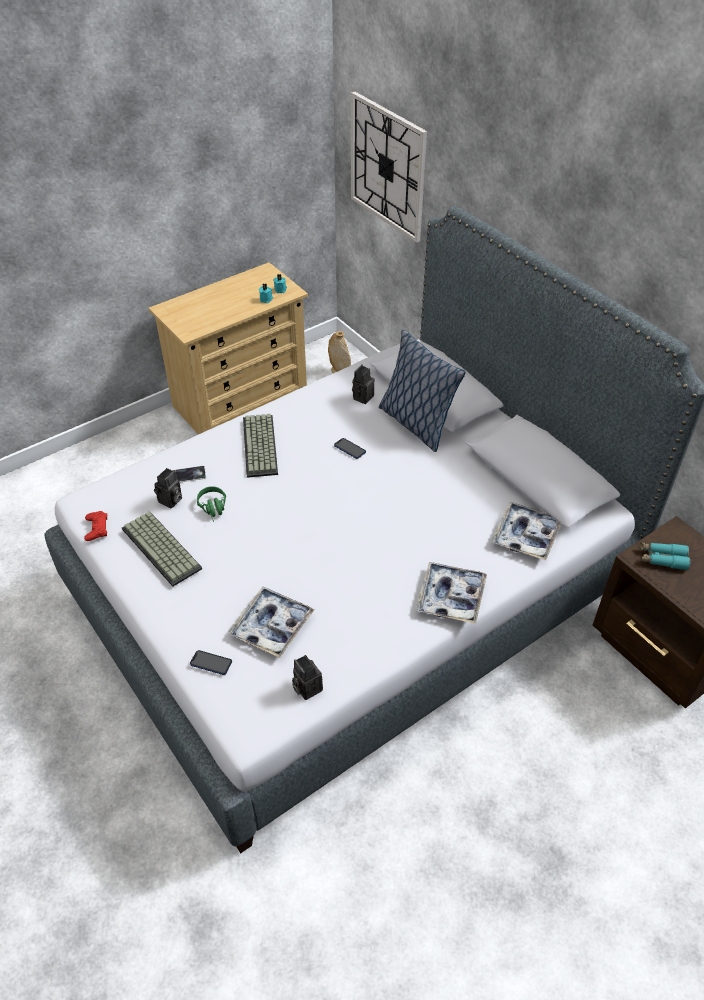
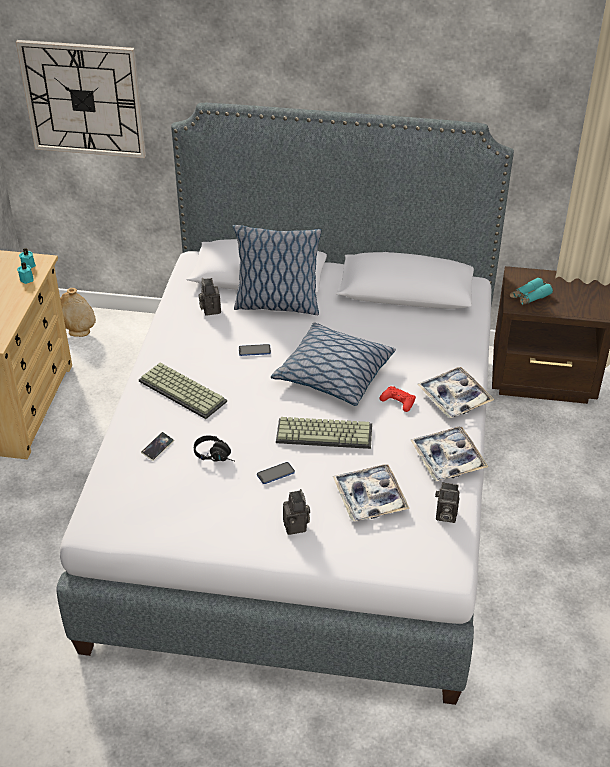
camera: 45 degrees left, 5 degrees down
(96, 528) = (138, 535): red game controller -> red game controller (398, 401)
(163, 548) = (217, 508): keyboard -> keyboard (325, 433)
(170, 501) = (172, 474): camera -> camera (297, 526)
(211, 663) = (364, 550): phone -> phone (275, 474)
(214, 509) = (216, 456): green headphones -> black headphones
(381, 508) = (333, 375): none -> pillow
(526, 536) = (447, 330): tray -> tray (448, 459)

